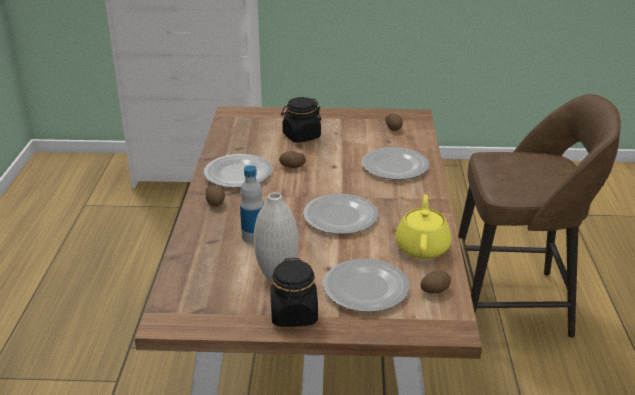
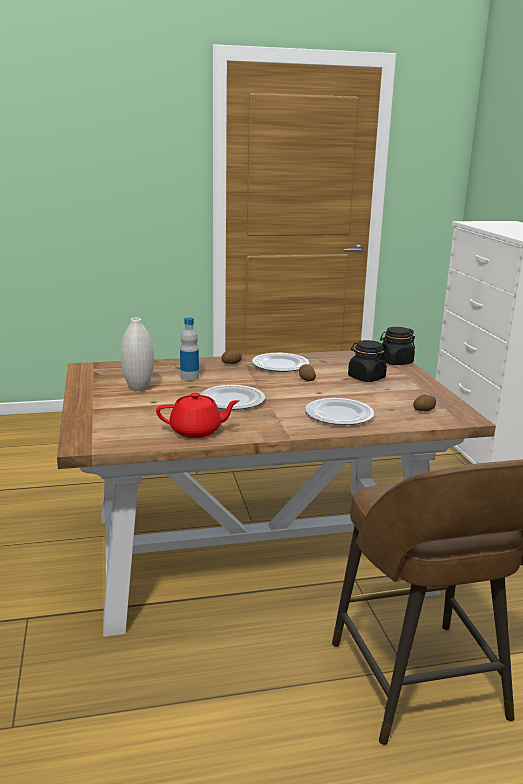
camera: 75 degrees right, 10 degrees down
(294, 314) = (93, 396): black jar -> black jar (395, 362)
(365, 287) = (130, 414): plate -> none
(422, 247) = (197, 431): yellow teapot -> red teapot
(435, 290) = (131, 438): potato -> none

